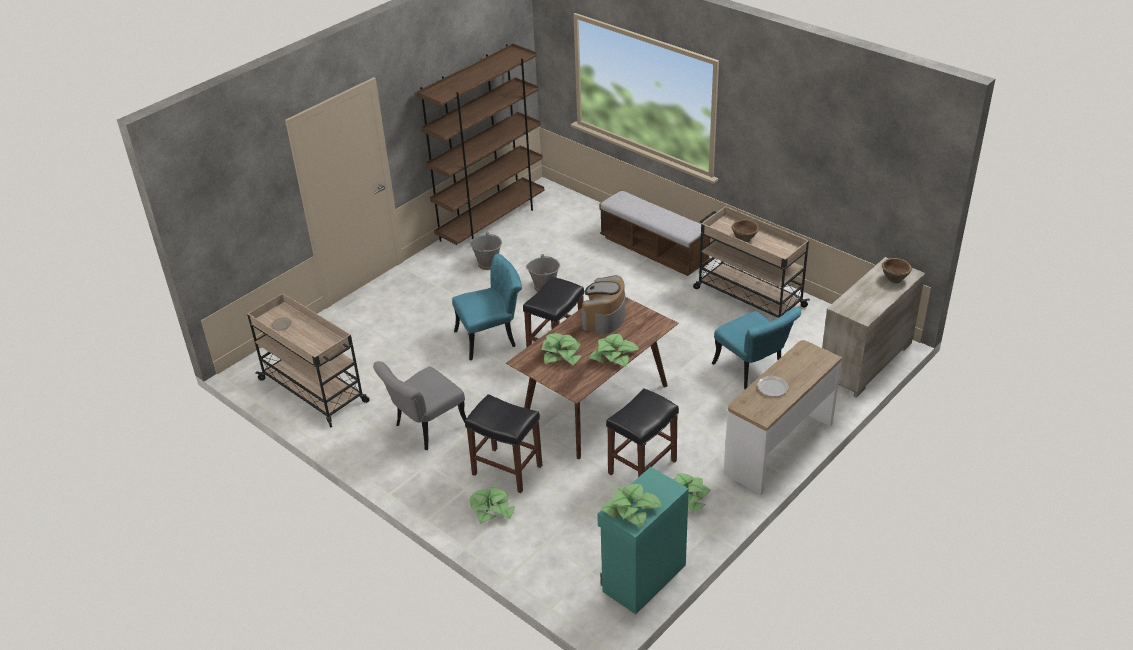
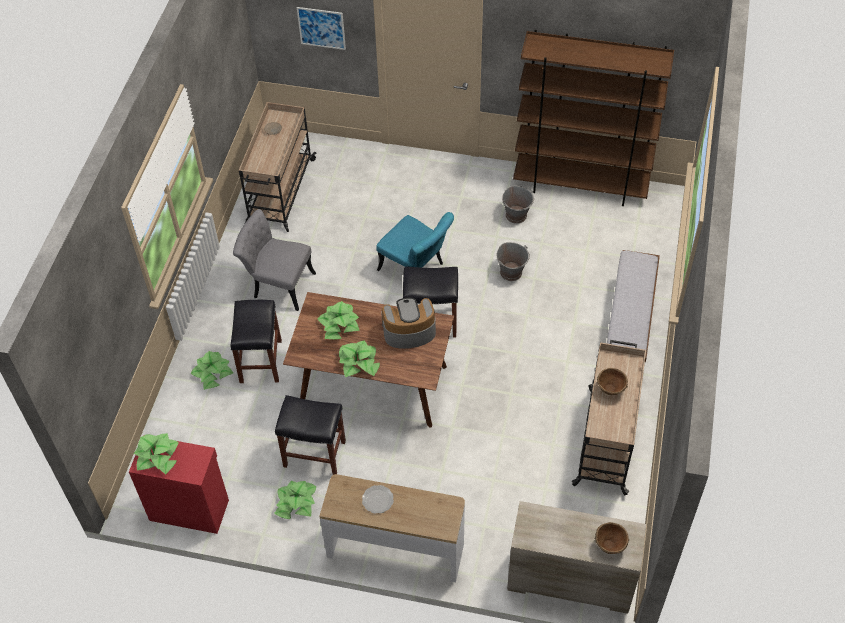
camera: 60 degrees right, 15 degrees up
(251, 207) = (321, 28): none -> picture
(642, 578) = (189, 509): turquoise cabinet -> red cabinet
(753, 371) = (493, 487): turquoise chair -> none

